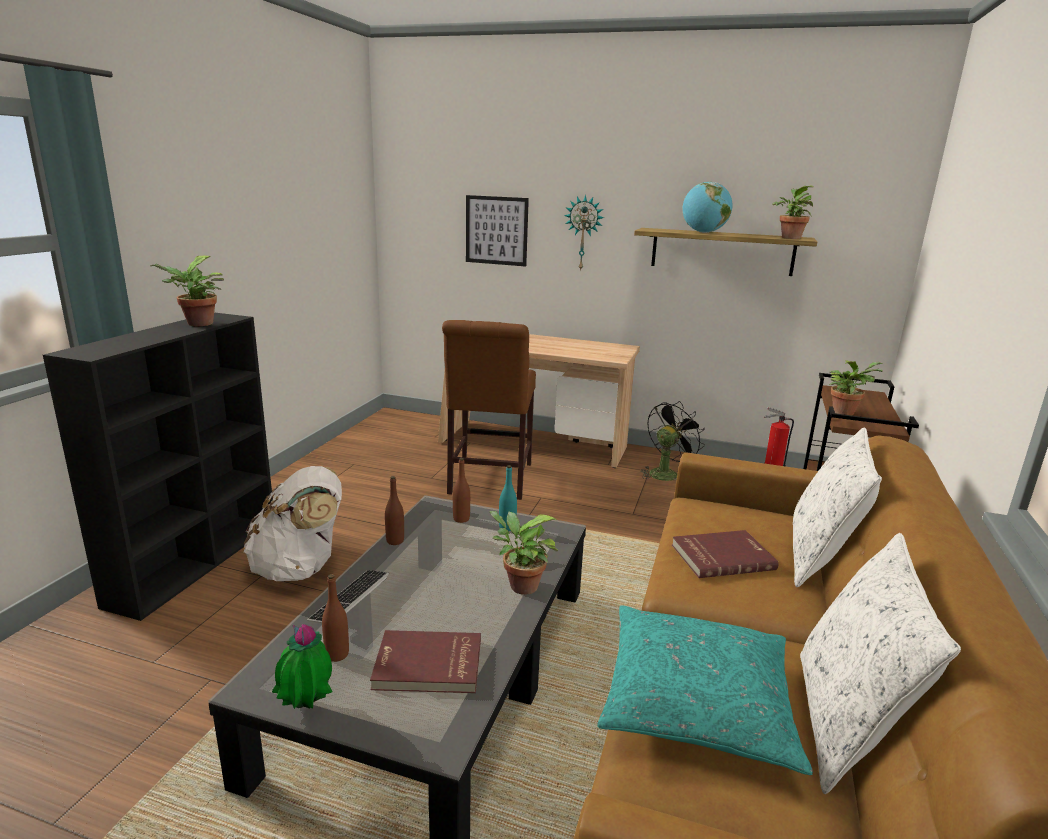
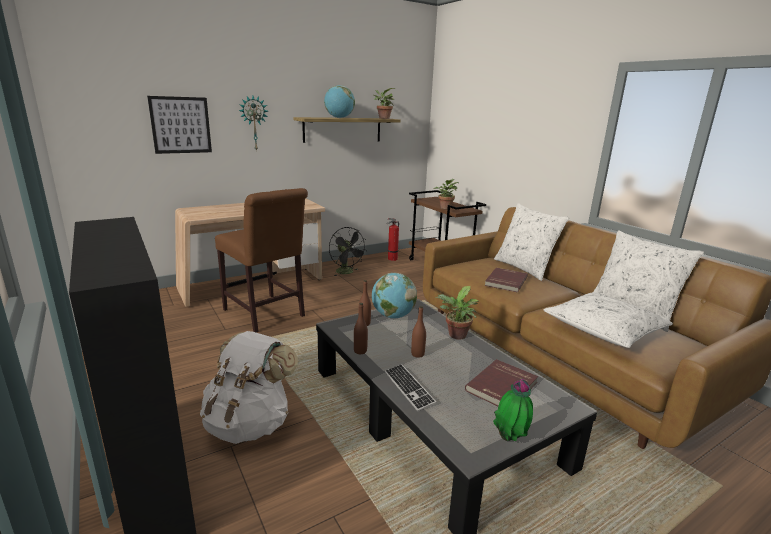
camera: 50 degrees left, 0 degrees up
(197, 324) = (110, 232): potted plant -> none
(337, 654) = (465, 412): brown bottle -> brown bottle (417, 354)
(507, 527) = (393, 316): turquoise bottle -> globe
(666, 473) = (347, 272): black fan -> black fan turned 150 degrees clockwise
(696, 701) = (603, 329): turquoise pillow -> white pillow

